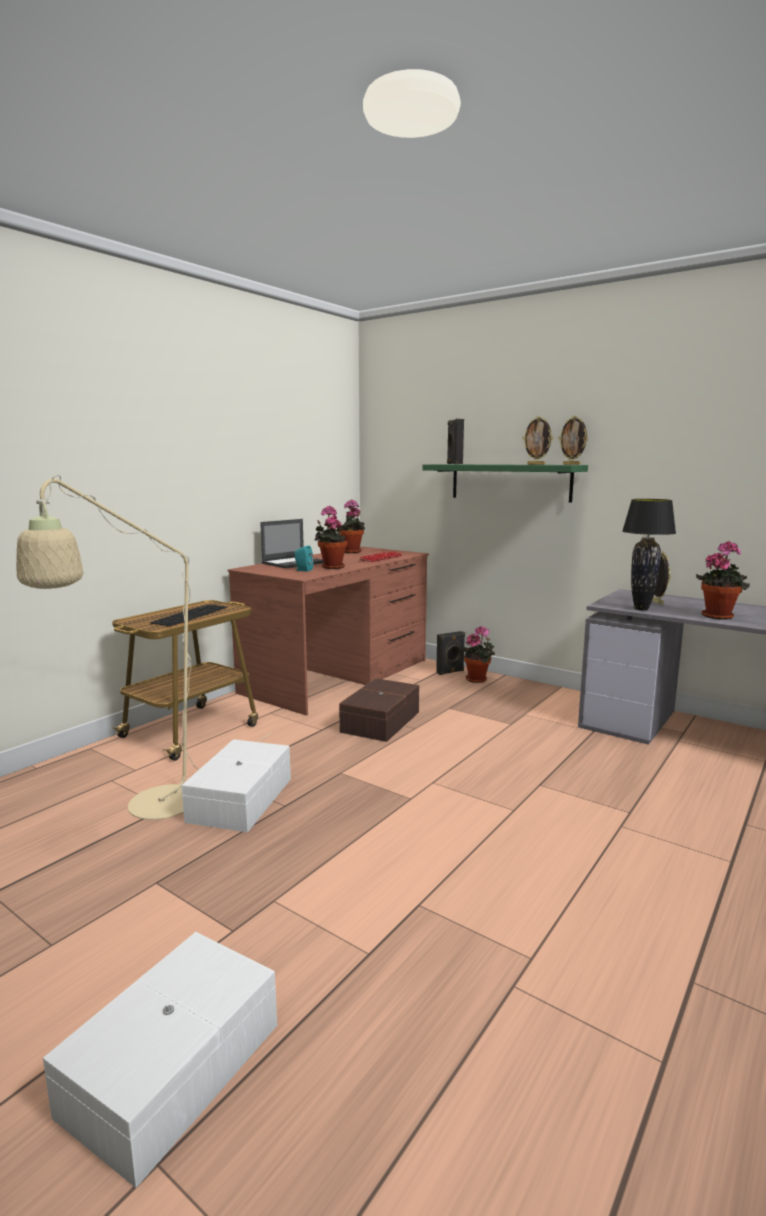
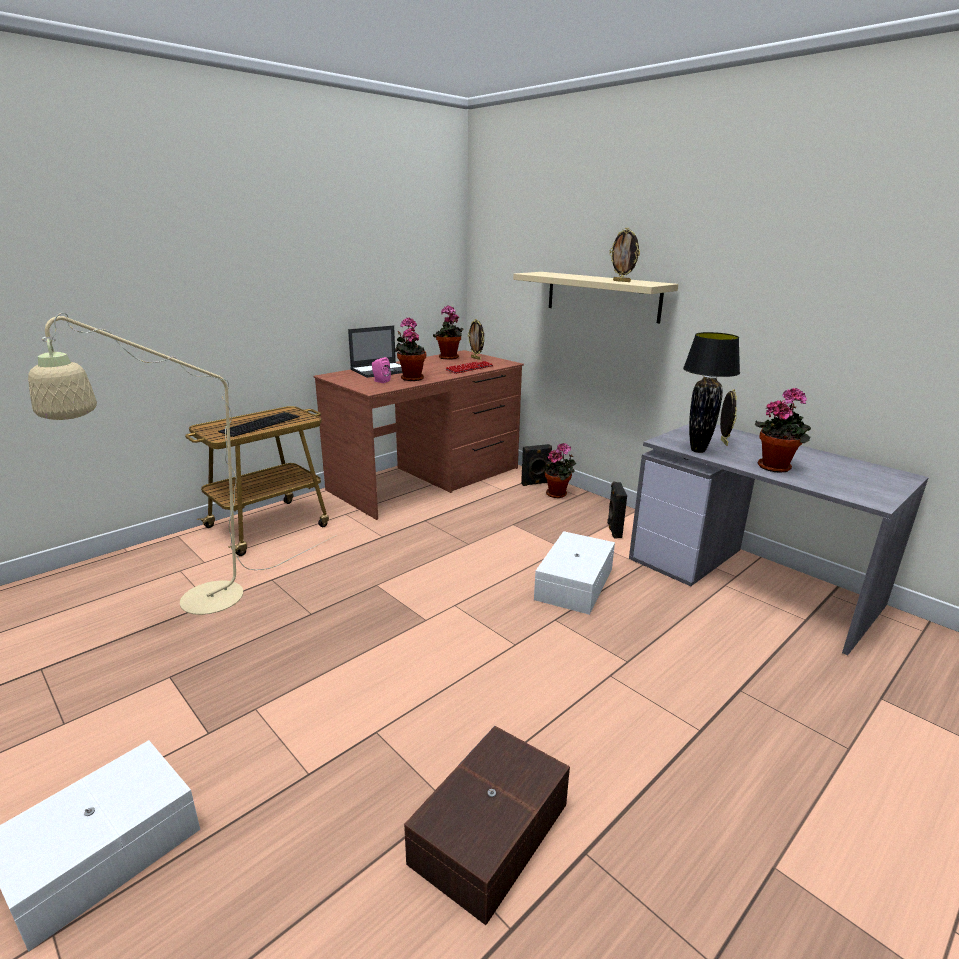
camera: 10 degrees right, 10 degrees up
(238, 800) = (274, 603): white storage box -> white storage box (572, 584)
(303, 570) = (380, 381): turquoise speaker -> pink speaker
(379, 722) = (438, 533): brown storage box -> brown storage box (487, 833)
(454, 464) = (546, 274): black speaker -> black speaker (613, 530)
(510, 482) = (602, 296): green shelf -> beige shelf
(571, 464) = (659, 283): picture frame -> picture frame (476, 358)

